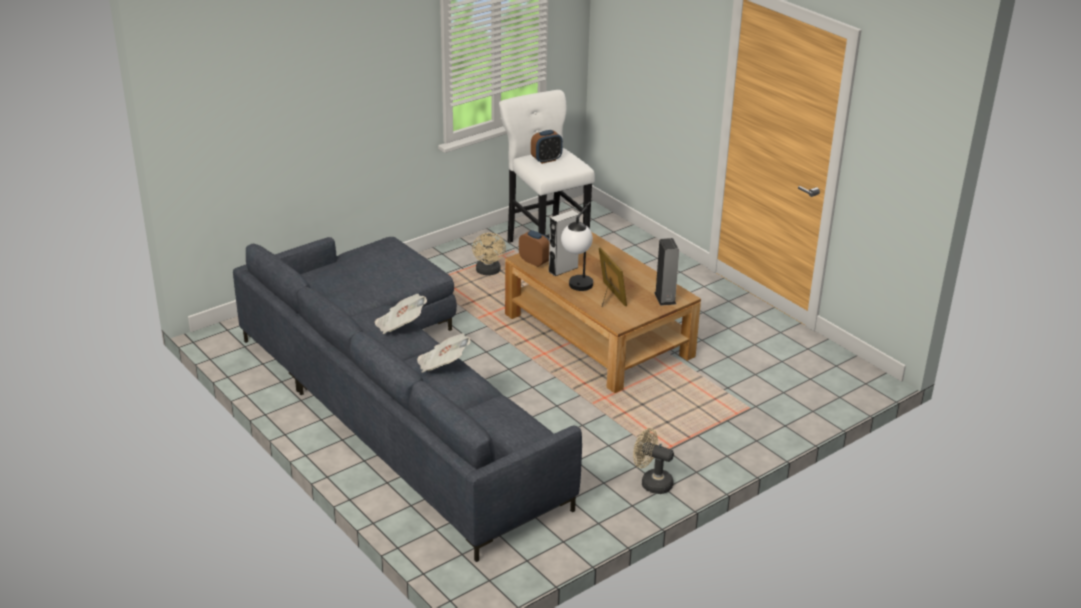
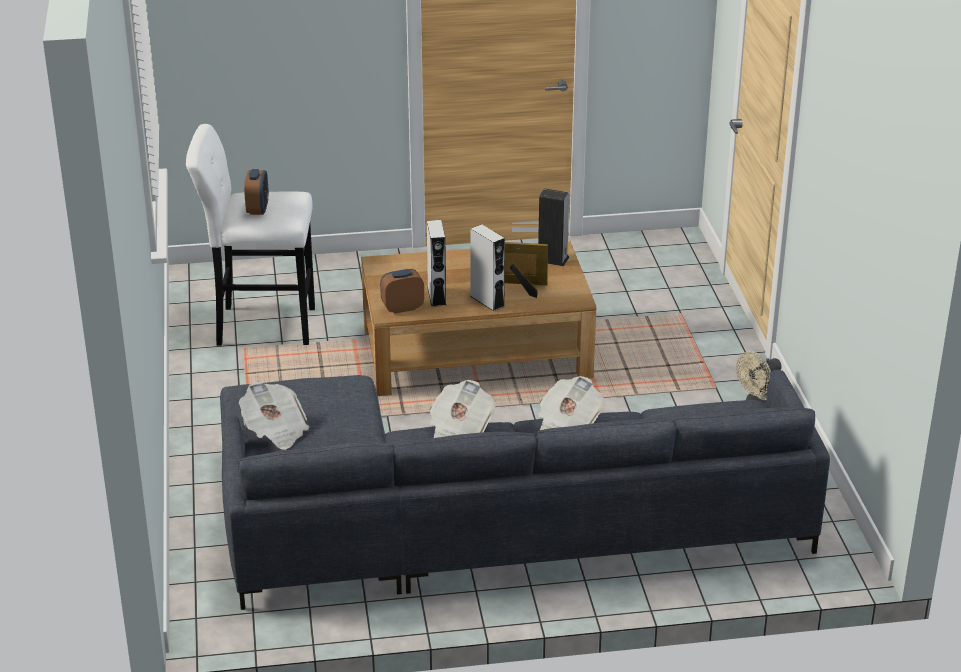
camera: 60 degrees left, 0 degrees up
(348, 263) = (275, 430): none -> newspaper
(488, 272) = (271, 379): beige fan -> none
(577, 289) = (487, 301): table lamp -> grey speaker

